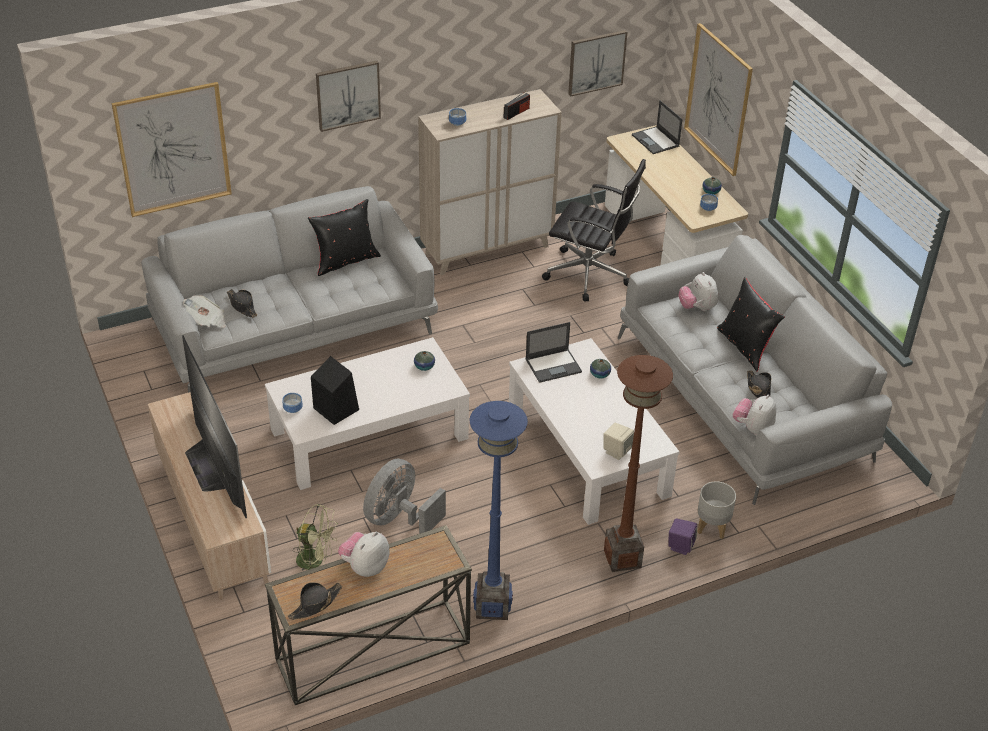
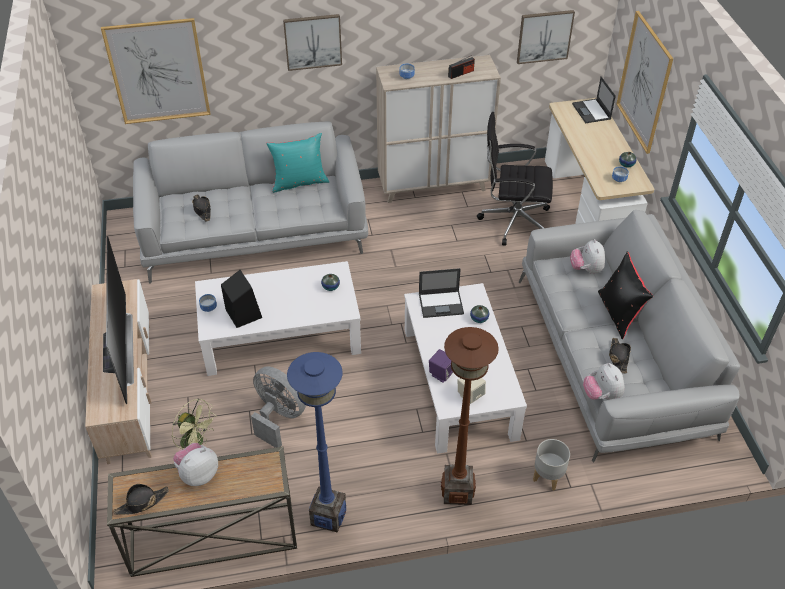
camera: 15 degrees right, 5 degrees up
(207, 321) = (169, 218): newspaper -> none
(345, 261) = (299, 182): black pillow -> turquoise pillow
(399, 518) = (278, 417): grey fan -> grey fan turned 75 degrees clockwise
(590, 275) = (513, 221): black office chair -> black office chair turned 150 degrees clockwise
(680, 546) = (513, 490): purple speaker -> purple speaker (441, 373)
(753, 428) = (601, 395): plush toy -> plush toy turned 60 degrees counterclockwise

